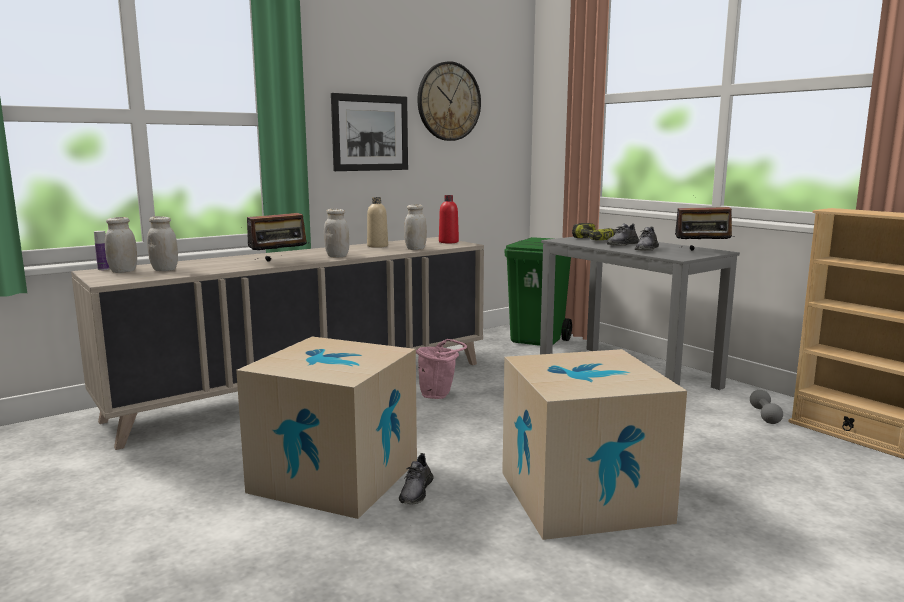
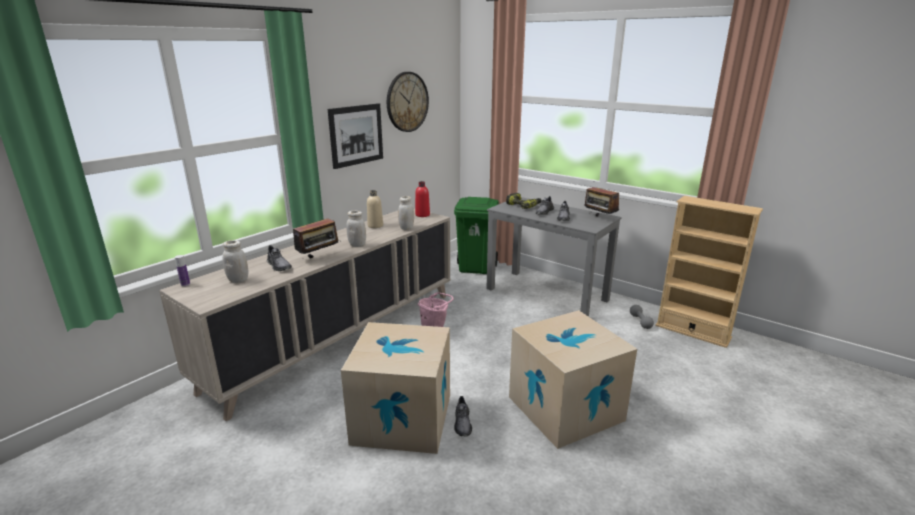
camera: 15 degrees left, 10 degrees up
(123, 271) = (206, 286): white jar -> none
(224, 264) = (279, 266): none -> grey shoe
(702, 251) = (599, 218): radio -> radio turned 60 degrees clockwise

